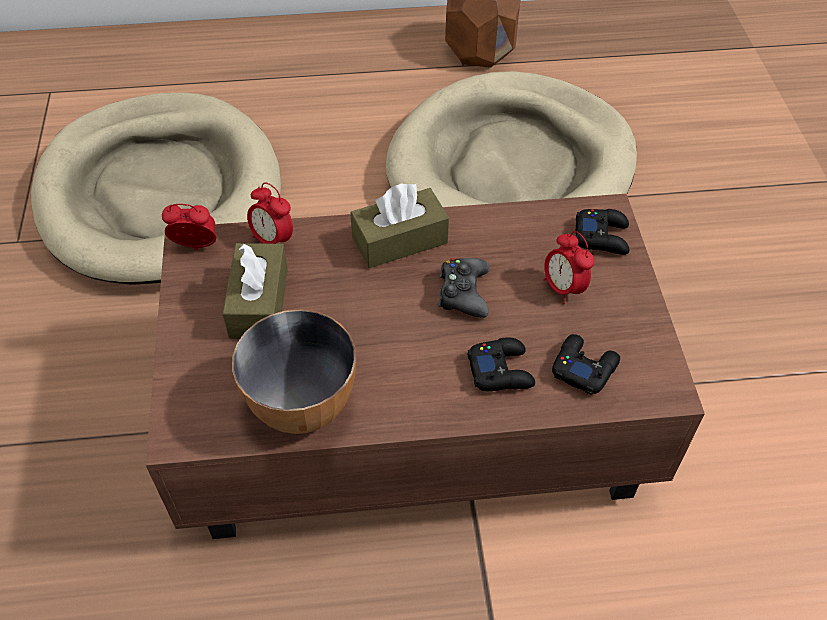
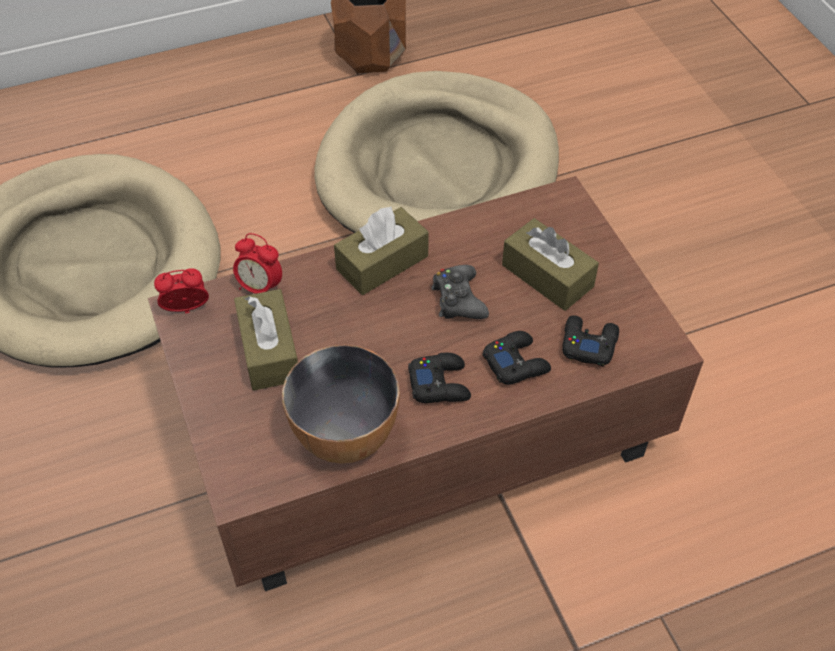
camera: 15 degrees left, 0 degrees up
(563, 288) = (547, 276): alarm clock -> brown tissue box
(602, 236) = (567, 220): black game controller -> black game controller (440, 383)

